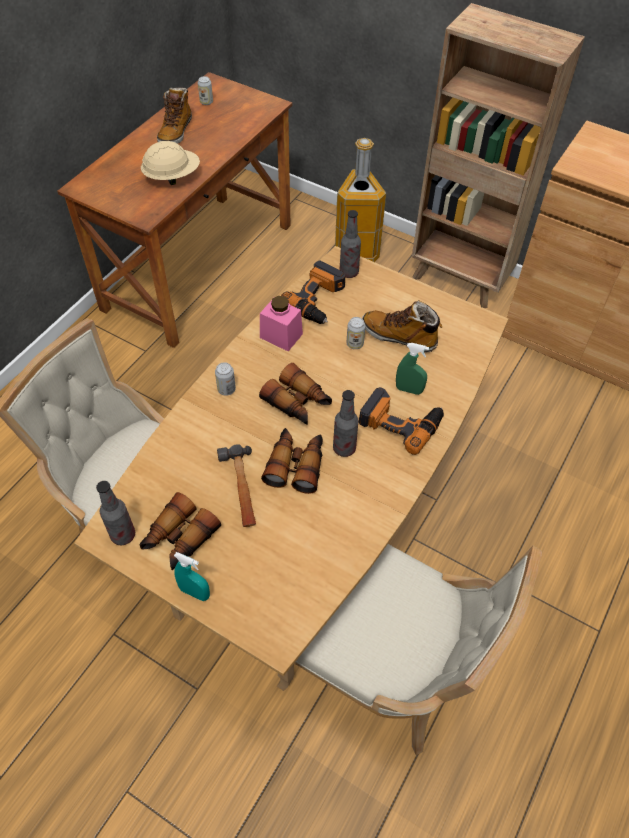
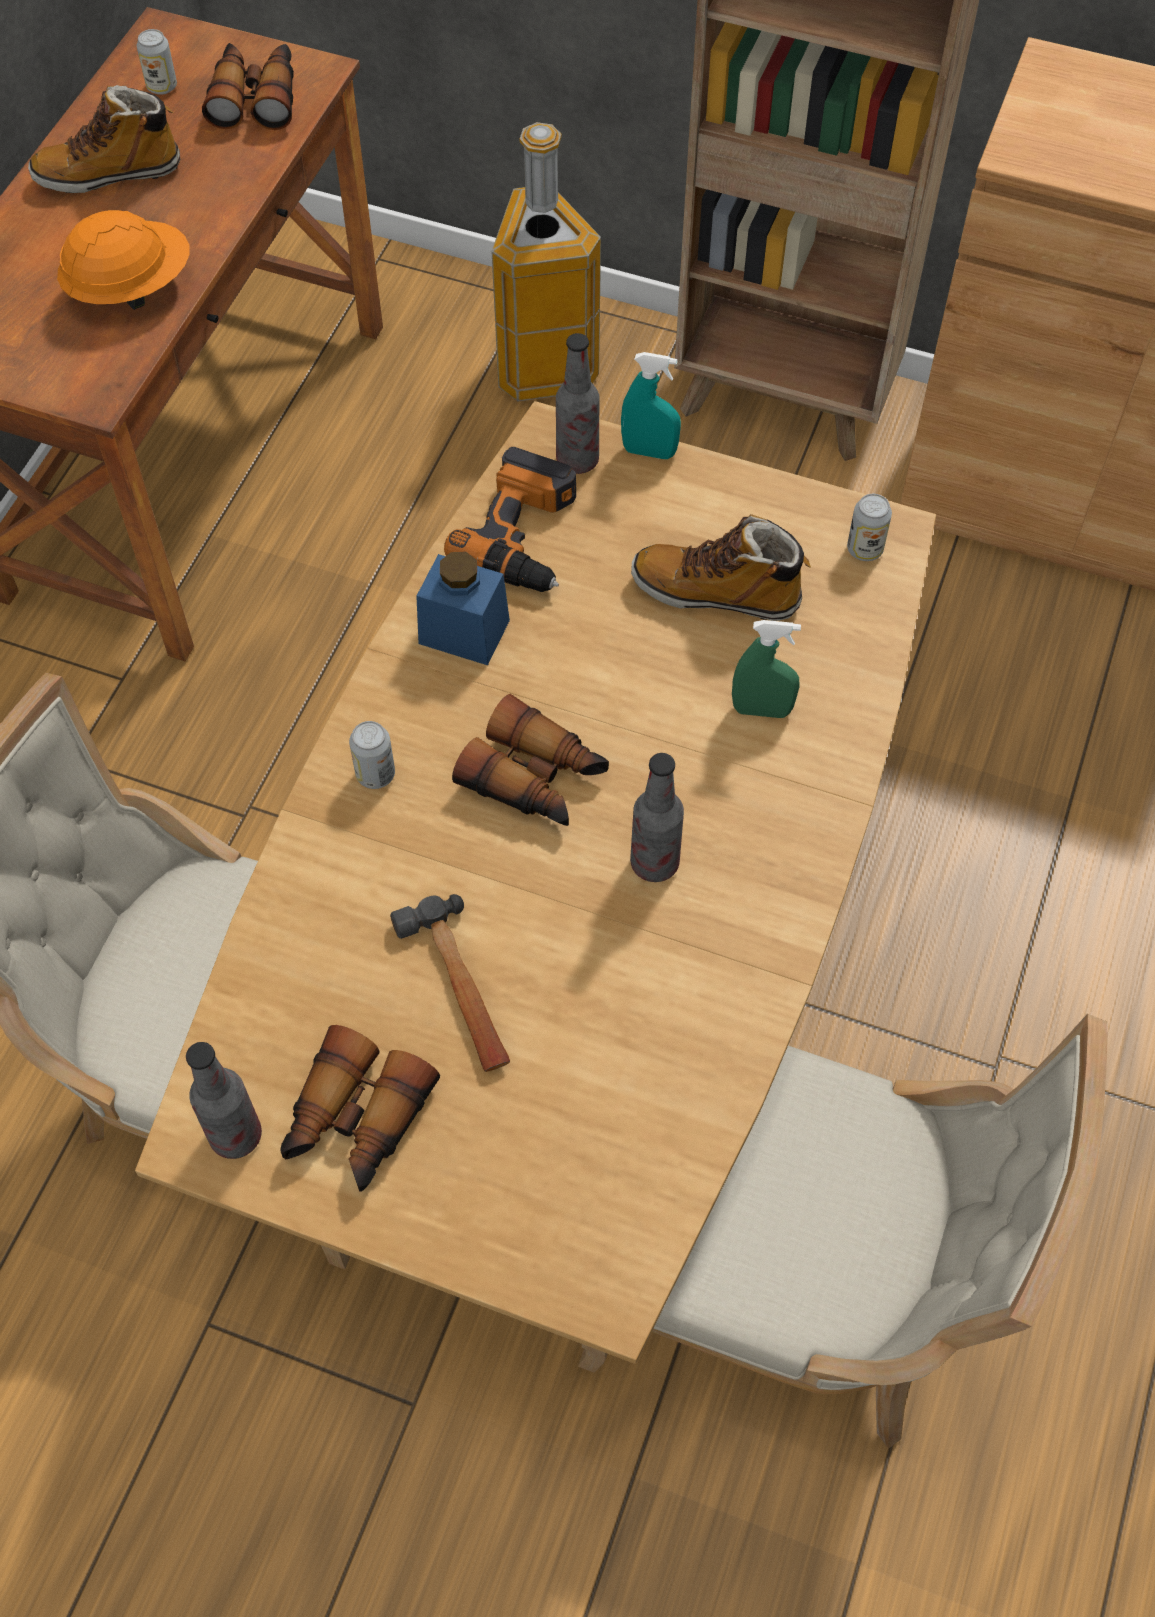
camera: 10 degrees left, 5 degrees up
(172, 177) = (130, 288): beige hard hat -> orange hard hat
(175, 132) = (109, 173): boot -> boot turned 75 degrees clockwise
(195, 592) = (417, 1228): turquoise spray bottle -> turquoise spray bottle (649, 451)
(281, 336) = (464, 632): pink jar -> blue jar
(296, 464) = (562, 916): binoculars -> binoculars (255, 97)
(355, 344) = (626, 625): can -> can (864, 549)
(401, 421) = (759, 784): power drill -> none

